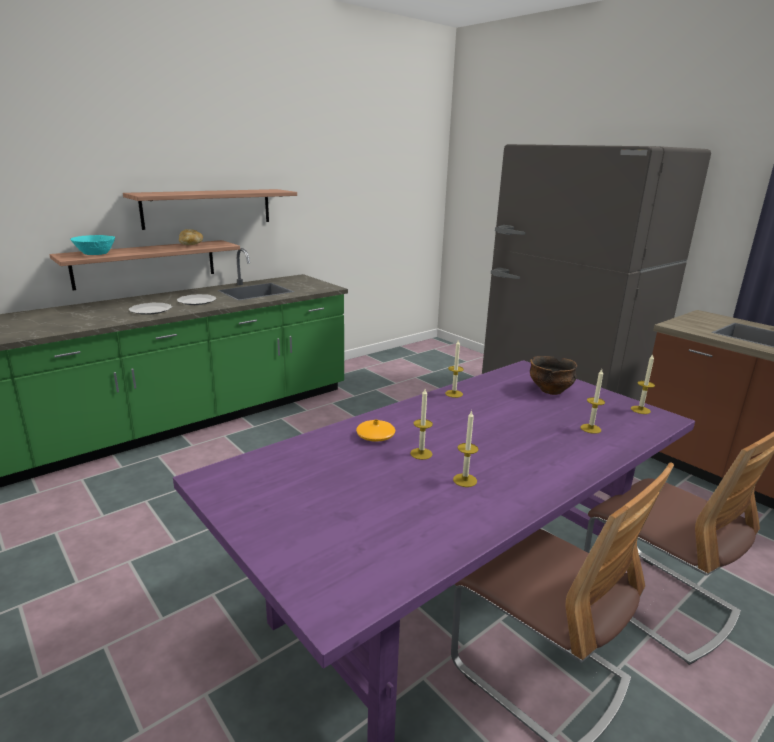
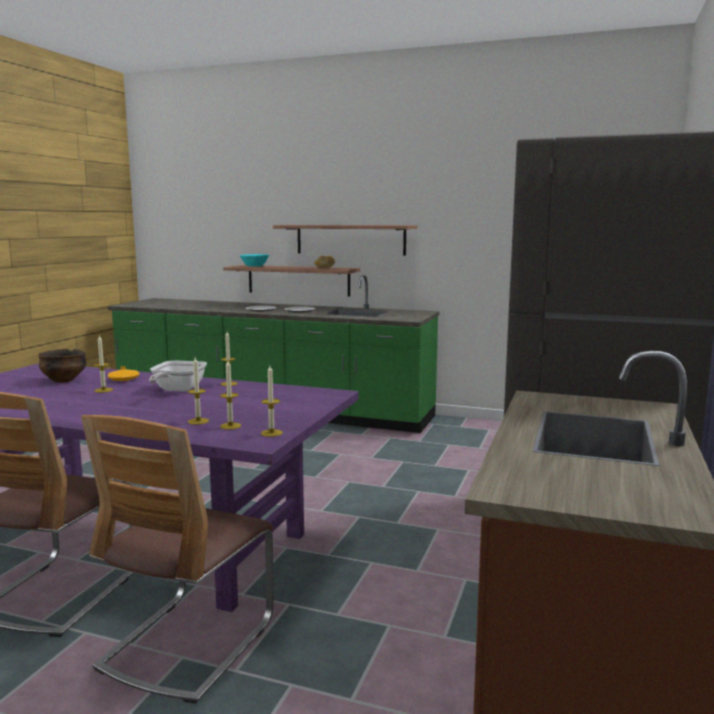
camera: 60 degrees right, 10 degrees down
(458, 418) = (177, 390): none -> frying pan
(465, 480) = (68, 402): candle -> candle (230, 426)
(550, 390) = (281, 404): bowl -> bowl (63, 380)

